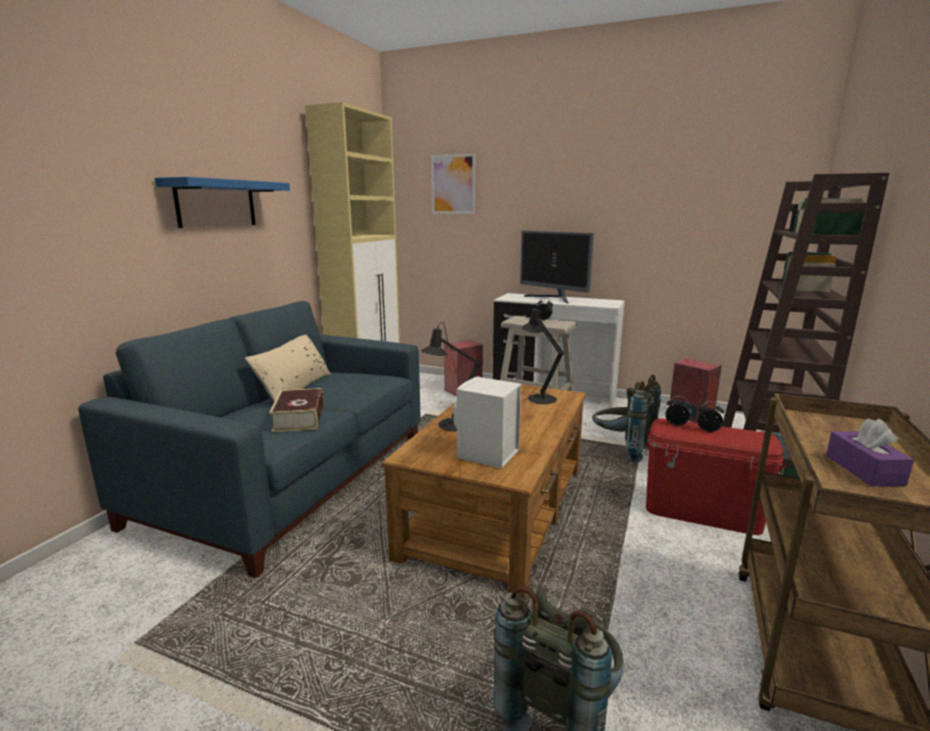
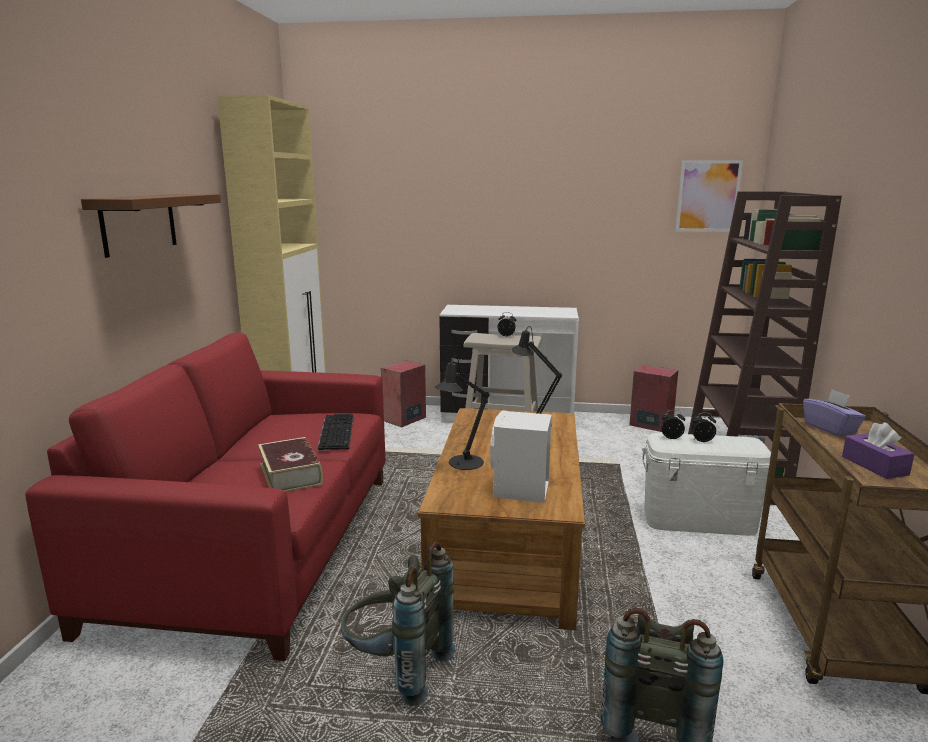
camera: 15 degrees left, 0 degrees up
(216, 203) = (139, 223): blue shelf -> brown shelf
(291, 478) = (258, 545): blue sofa -> red sofa
(294, 389) = (252, 440): beige pillow -> none
(361, 388) = (335, 431): none -> keyboard
(453, 184) = (377, 182): picture -> picture (708, 196)
(554, 299) = (504, 310): monitor -> none
(621, 449) = (600, 467): grey backpack -> grey backpack (397, 670)
(701, 512) = (698, 520): red storage box -> white storage box
(830, 425) = (830, 428): none -> purple tissue box

